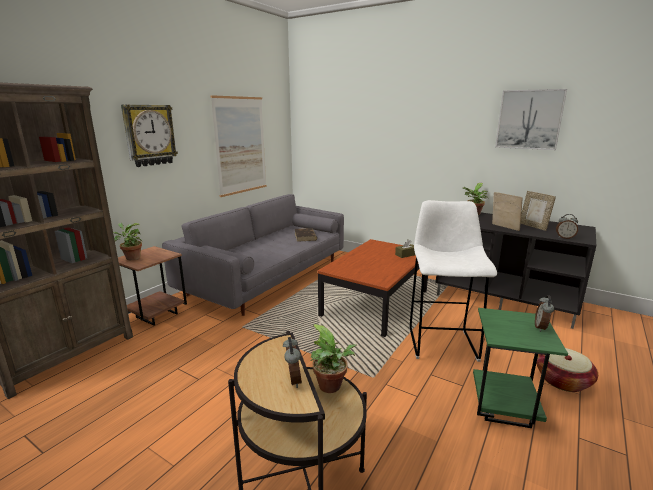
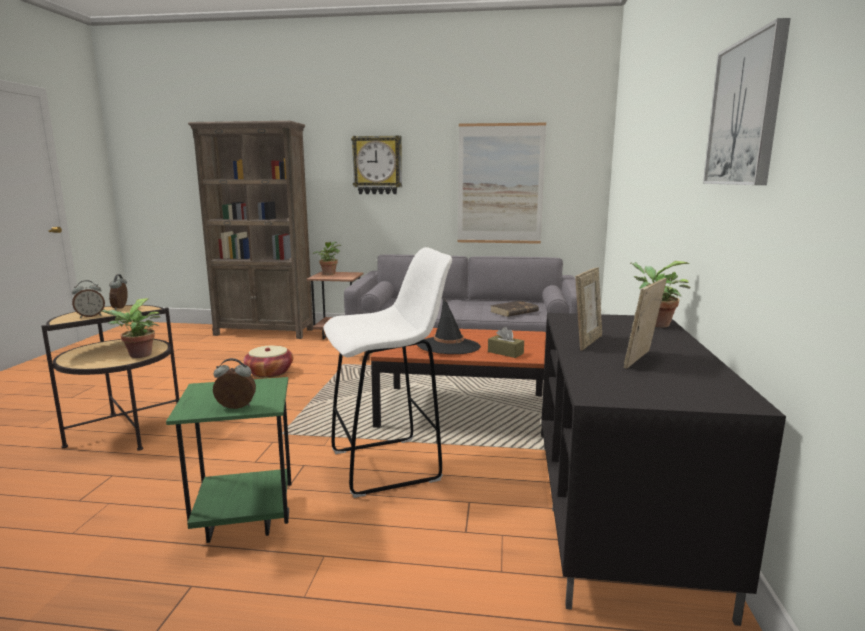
camera: 65 degrees right, 5 degrees down
(383, 264) = (448, 346): none -> black hat
(562, 380) = (338, 579): basket -> basket (269, 373)
(564, 238) = (590, 381): alarm clock -> alarm clock (121, 308)

